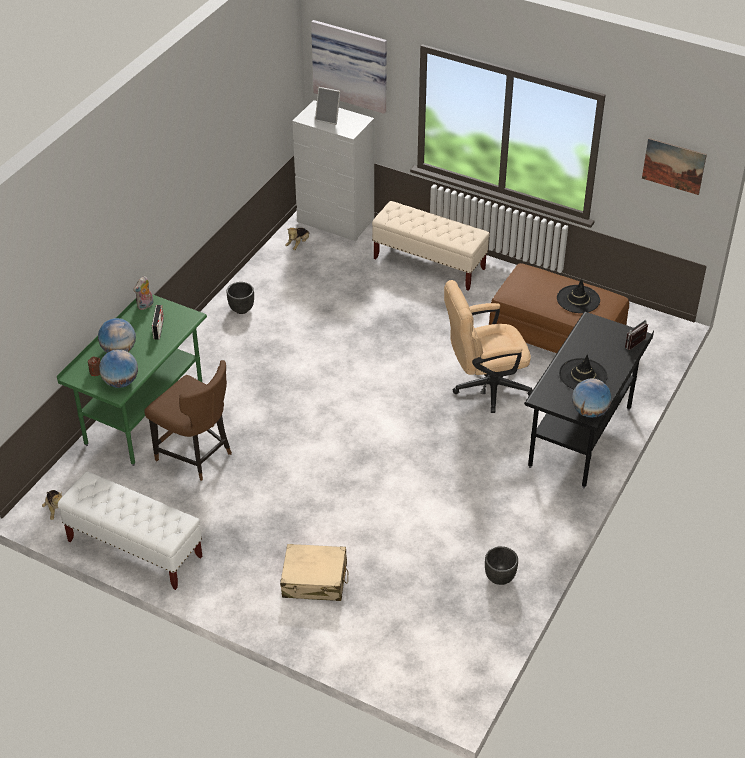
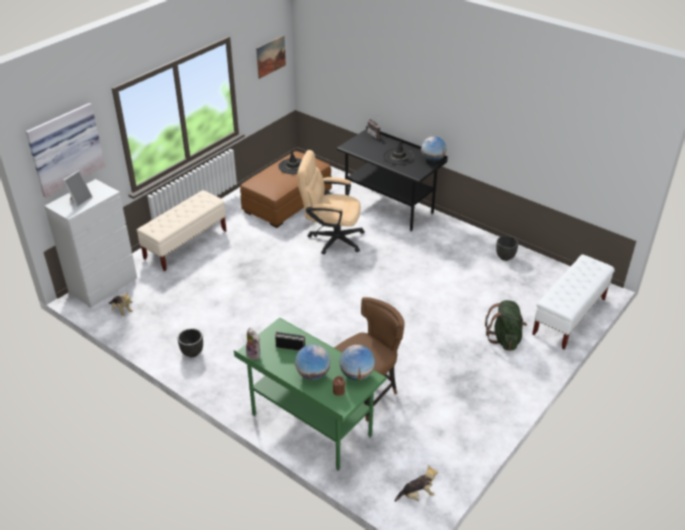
camera: 80 degrees left, 5 degrees down
(134, 549) = (468, 440): white bench -> white bench (569, 317)
(314, 580) = (505, 339): beige suitcase -> green backpack
(484, 387) = (330, 238): beige office chair -> beige office chair turned 105 degrees clockwise

